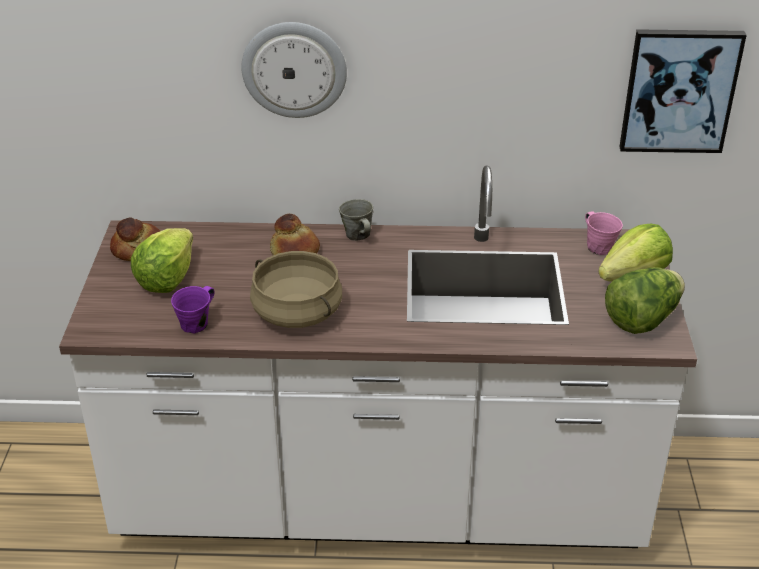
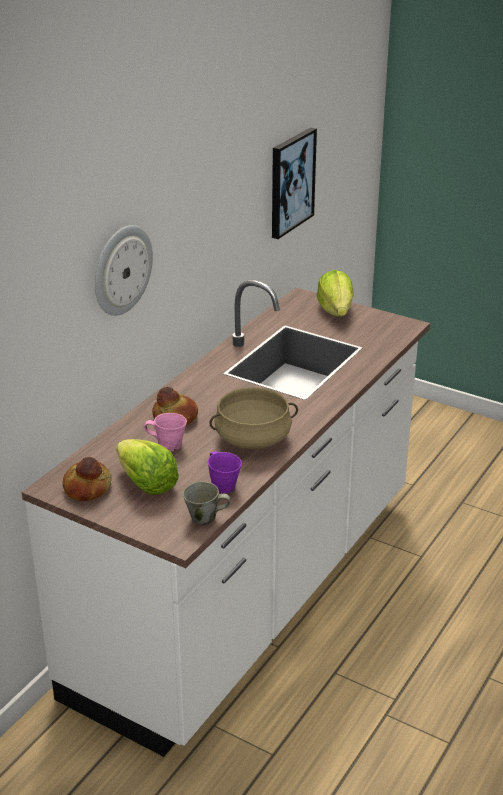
camera: 60 degrees left, 5 degrees down
(358, 235) = (183, 386): grey mug -> grey mug (205, 518)
(598, 247) = (294, 310): pink mug -> pink mug (168, 445)
(642, 319) = (380, 324): lettuce -> none

